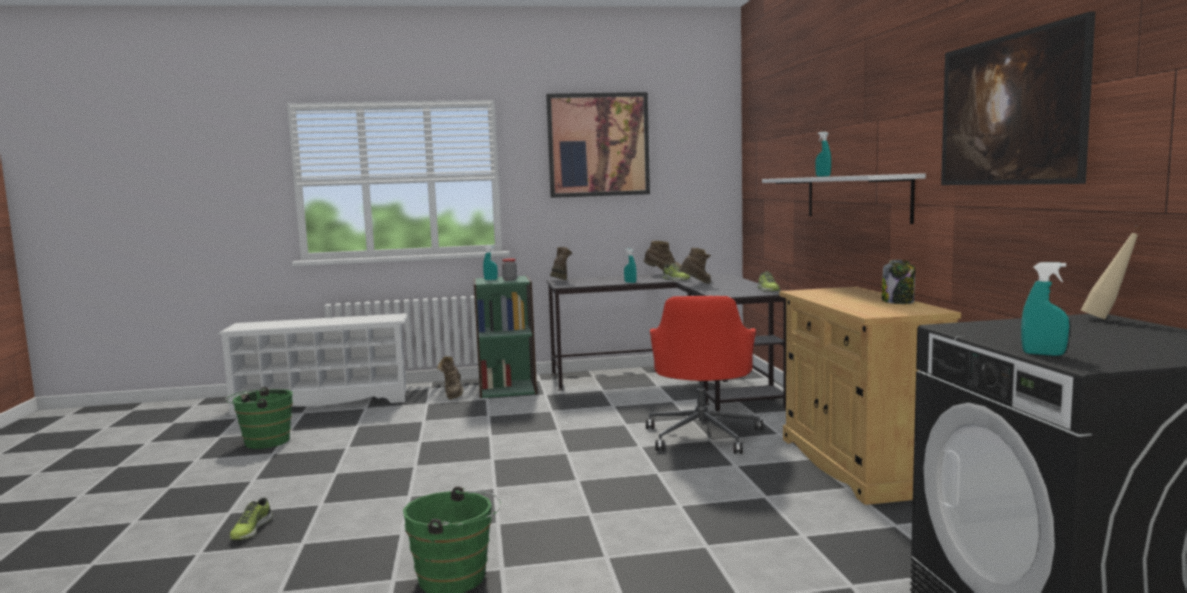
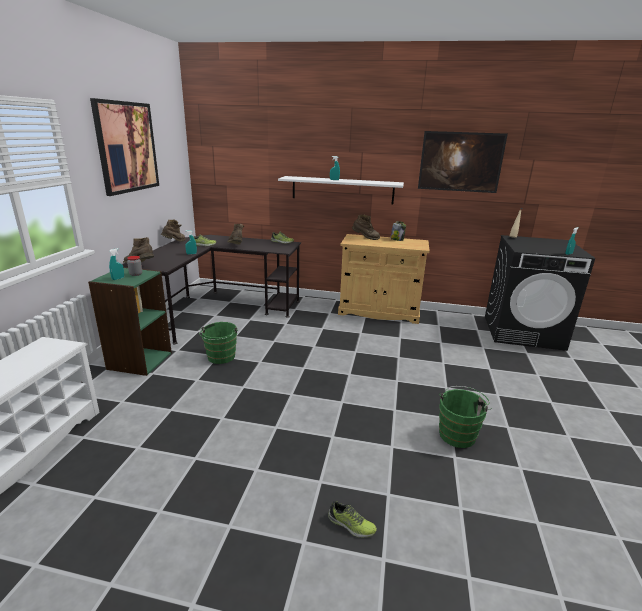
camera: 70 degrees left, 15 degrees up
(263, 442) = (110, 519): green bucket -> green bucket (220, 358)
(453, 394) = (115, 385): brown boot -> brown boot (365, 238)
(703, 435) = (314, 328): red office chair -> none

